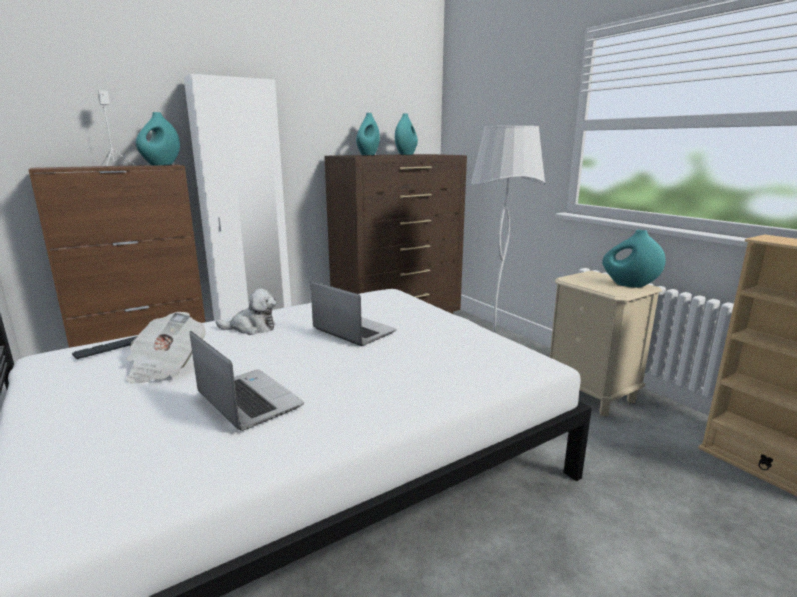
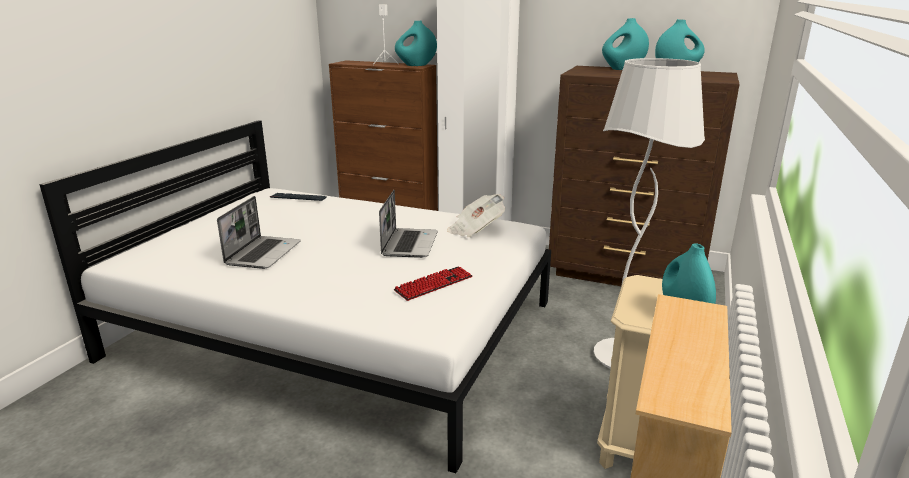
camera: 55 degrees right, 5 degrees up
(166, 366) = (287, 218): newspaper -> newspaper (475, 230)
(252, 328) = (370, 215): plush toy -> none
(451, 343) = (434, 284): none -> keyboard

